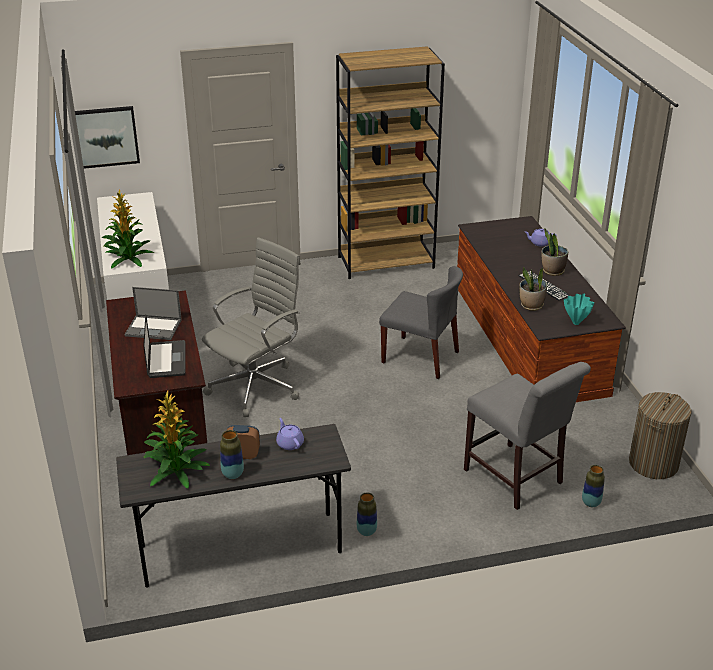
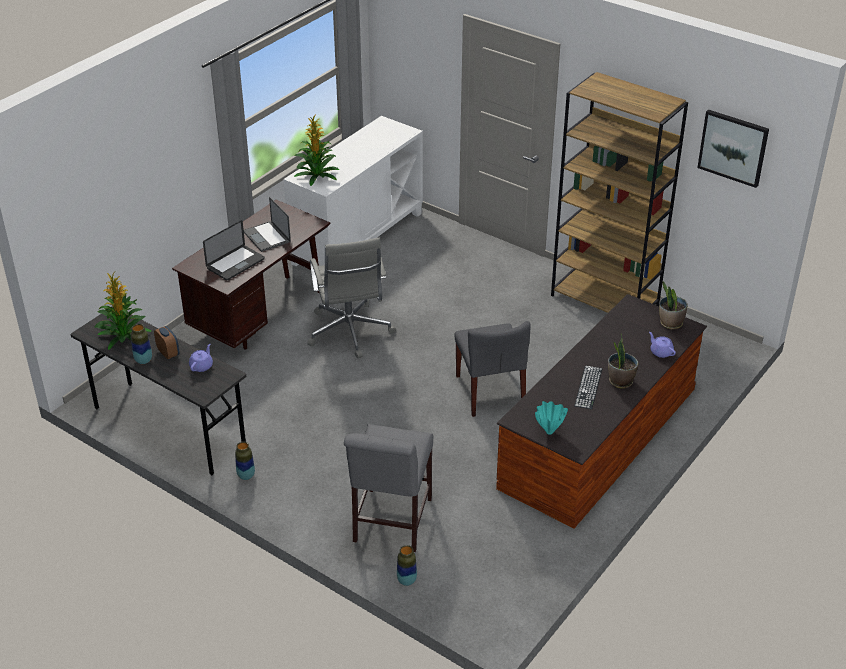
camera: 50 degrees right, 5 degrees up
(106, 136) = (399, 66): picture -> picture (733, 147)
(257, 386) = (349, 333): grey office chair -> grey office chair turned 75 degrees clockwise
(531, 306) = (544, 395): potted plant -> potted plant (670, 323)
(653, 464) = (503, 596): laundry basket -> none

